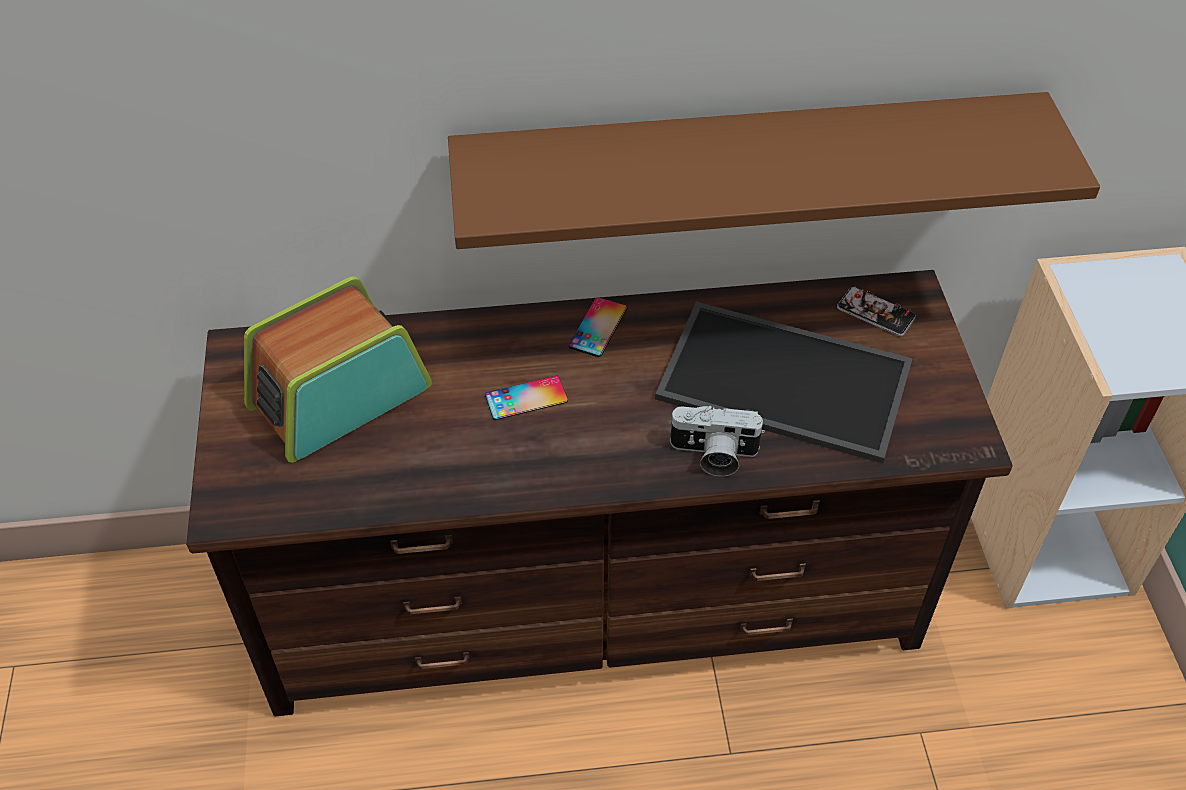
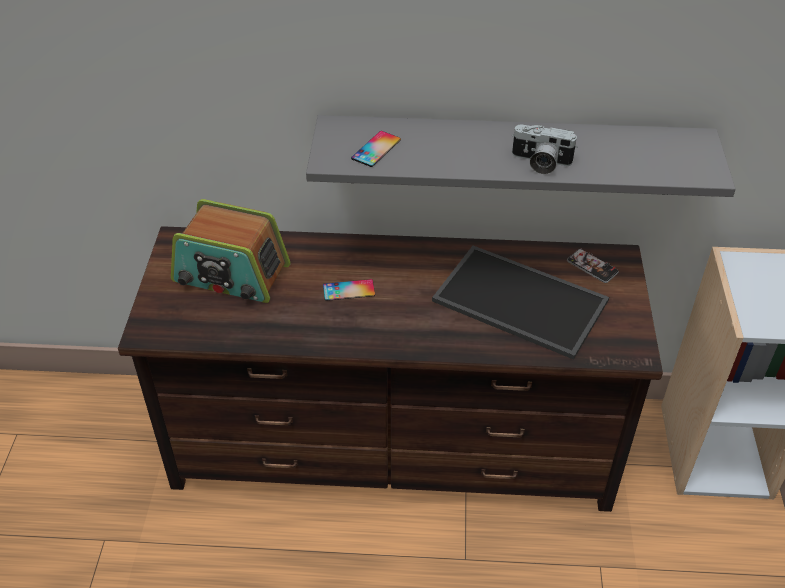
camera: 10 degrees right, 5 degrees down
(338, 396) = (231, 274): radio -> radio turned 135 degrees counterclockwise
(598, 327) = (405, 254): phone -> phone (376, 149)
(713, 455) = (461, 339): camera -> camera (540, 162)
(747, 162) = (511, 155): brown shelf -> grey shelf

